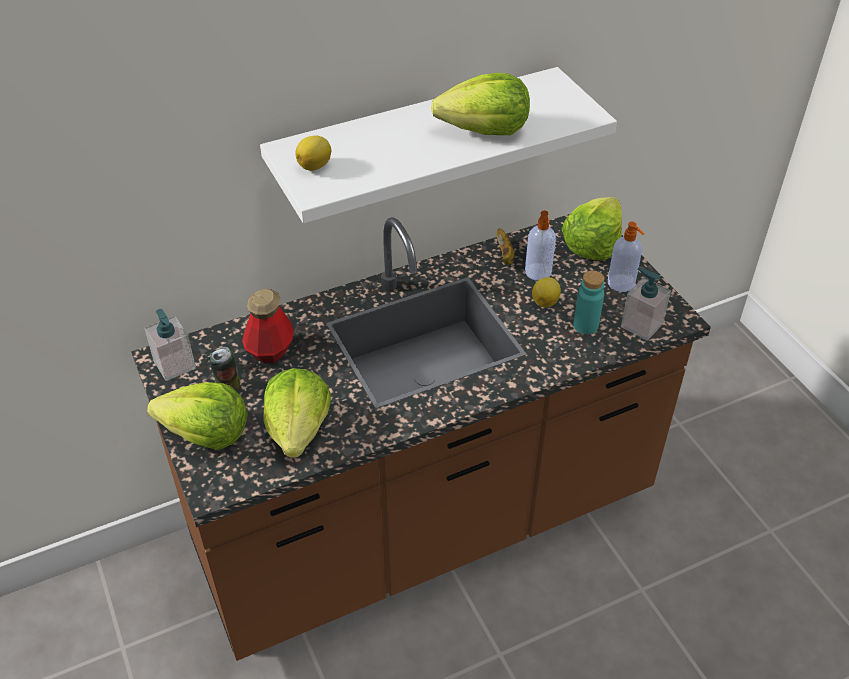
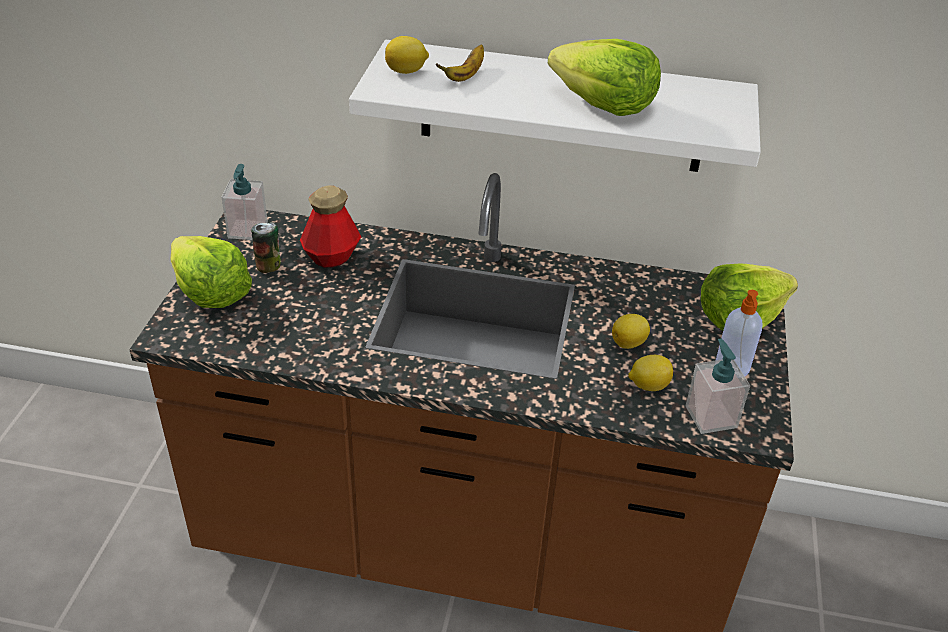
camera: 35 degrees right, 5 degrees down
(299, 428) = (284, 328): lettuce -> none
(505, 255) = (633, 284): banana -> banana (465, 75)
(537, 272) = (650, 314): soap dispenser -> none
(585, 325) = (648, 385): turquoise bottle -> lemon

